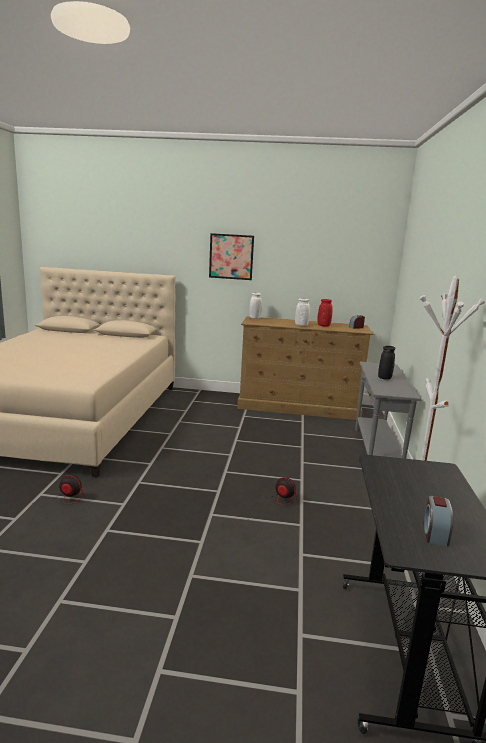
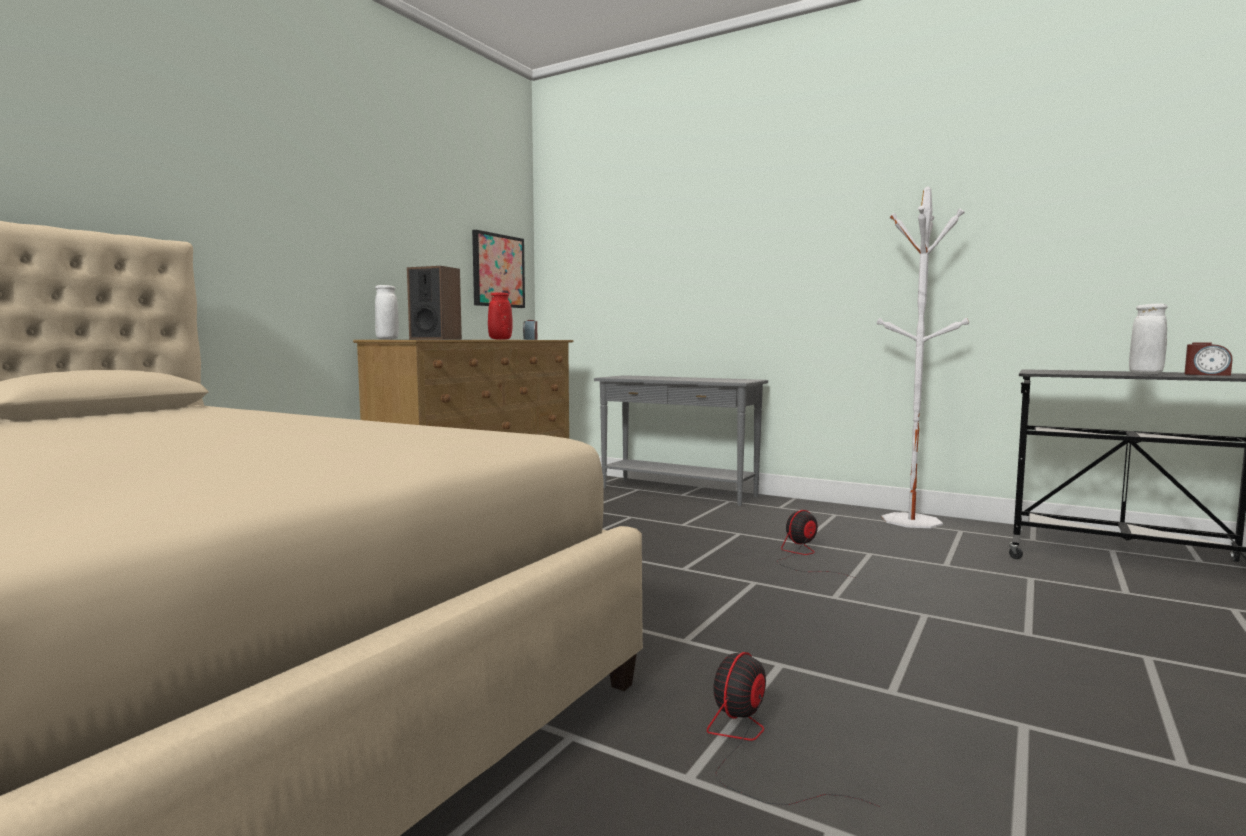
camera: 65 degrees left, 10 degrees down
(231, 256) = (305, 210): picture -> picture (498, 271)
(269, 322) = (435, 339): none -> speaker
(301, 325) = (483, 339): white vase -> white vase (1145, 374)
(384, 378) = (681, 378): black vase -> none

